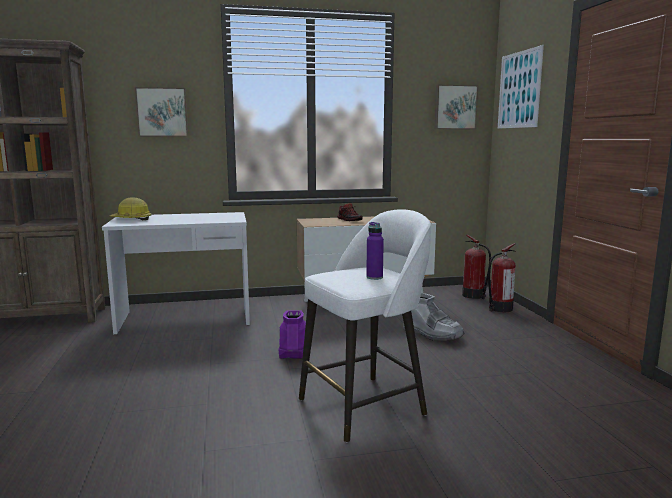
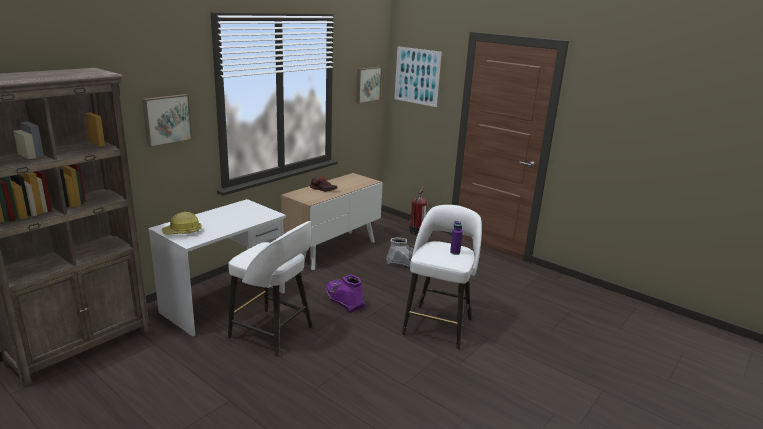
camera: 40 degrees left, 10 degrees up
(175, 352) = (273, 333): none -> white stool
(474, 296) = (390, 223): fire extinguisher -> none

